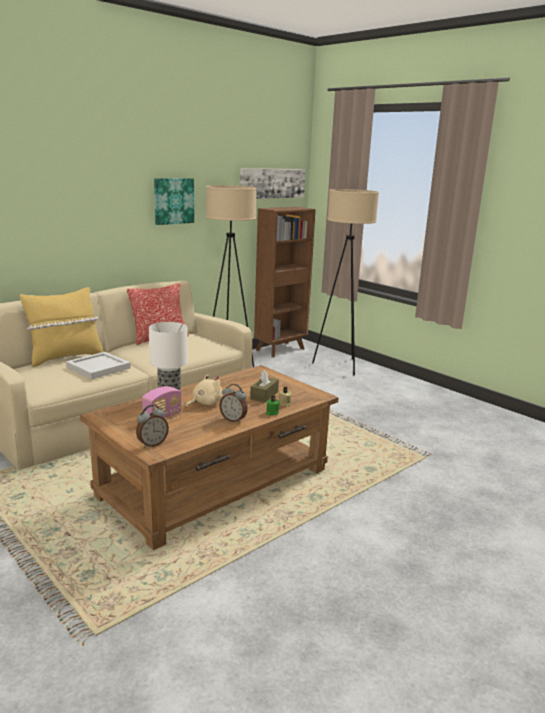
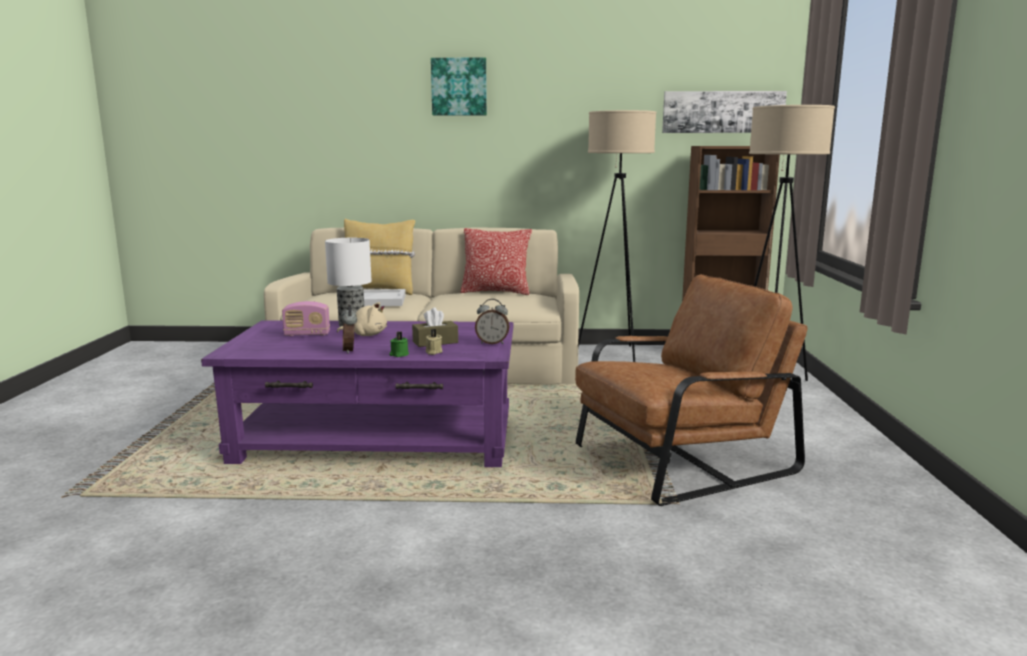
camera: 45 degrees right, 5 degrees down
(152, 444) = (244, 347): alarm clock -> alarm clock (492, 343)
(173, 201) = (557, 133): picture -> picture (459, 87)
(216, 483) = (377, 439): brown coffee table -> purple coffee table
(387, 428) = (681, 459): none -> brown armchair

